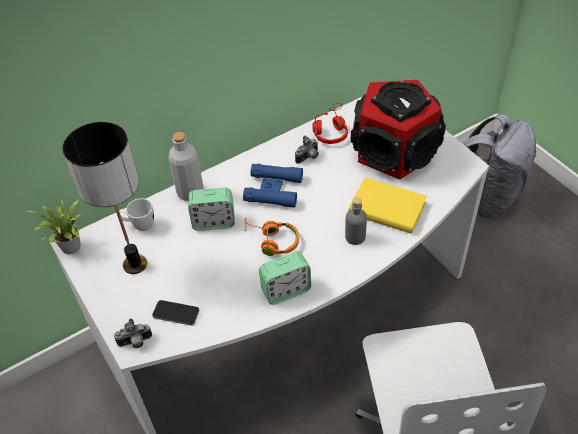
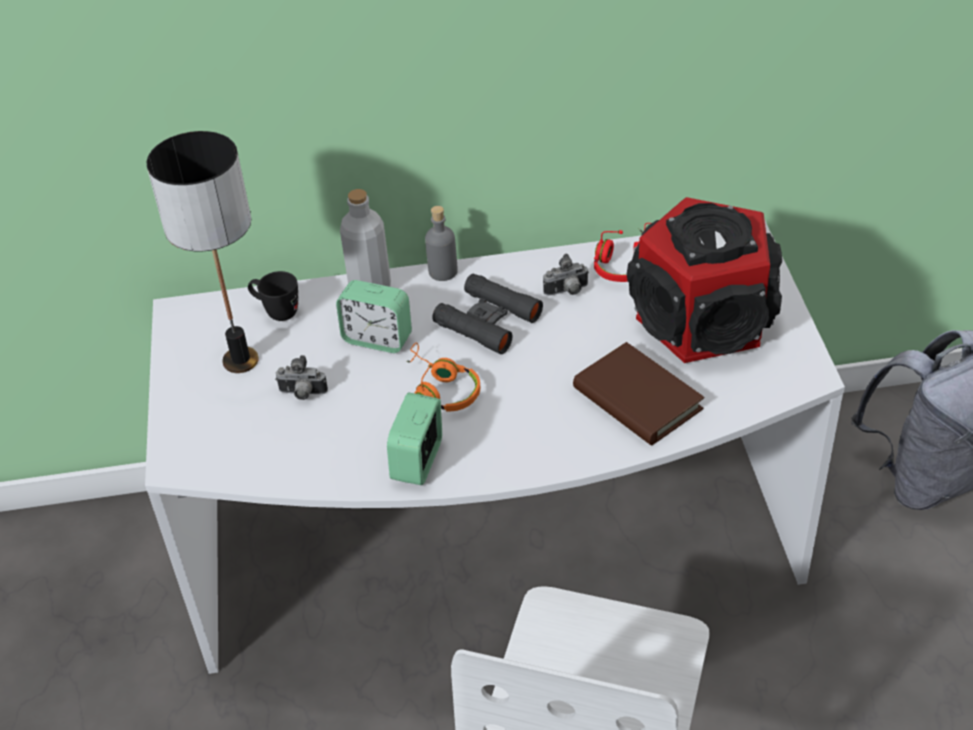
camera: 25 degrees right, 5 degrees down
(70, 249) = (173, 314): potted plant -> none
(135, 343) = (182, 459): camera -> camera (302, 394)
(139, 225) = (276, 312): white mug -> black mug
(176, 313) = (254, 441): phone -> none
(273, 190) = (488, 321): blue binoculars -> black binoculars
(286, 290) = (418, 461): alarm clock -> alarm clock turned 105 degrees clockwise
(355, 237) = (563, 422): grey bottle -> grey bottle (443, 271)
(387, 209) = (637, 399): yellow book -> brown book

